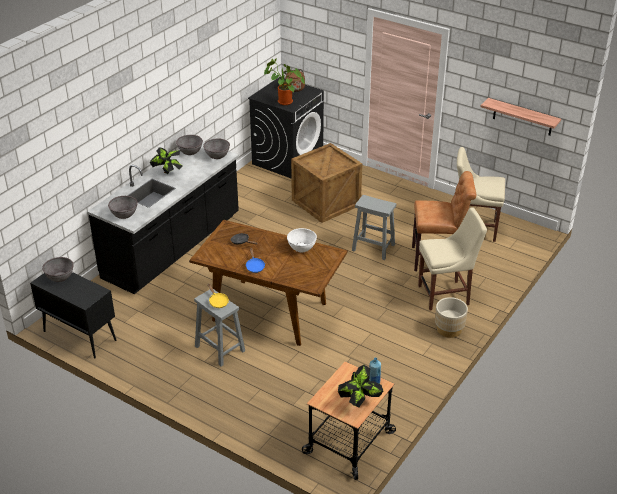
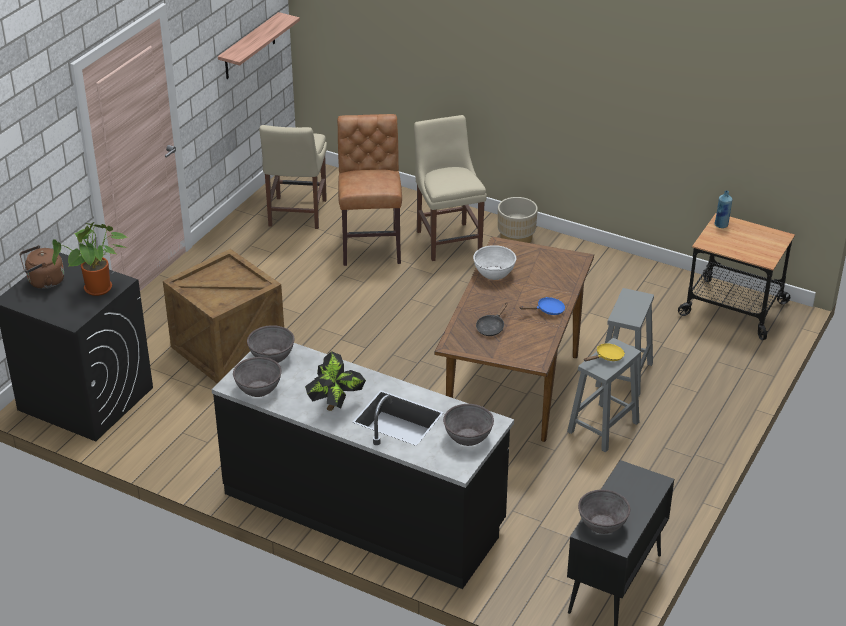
camera: 95 degrees left, 0 degrees up
(359, 402) = (756, 233): potted plant -> none
(372, 247) = (348, 300): grey stool -> grey stool (624, 375)

